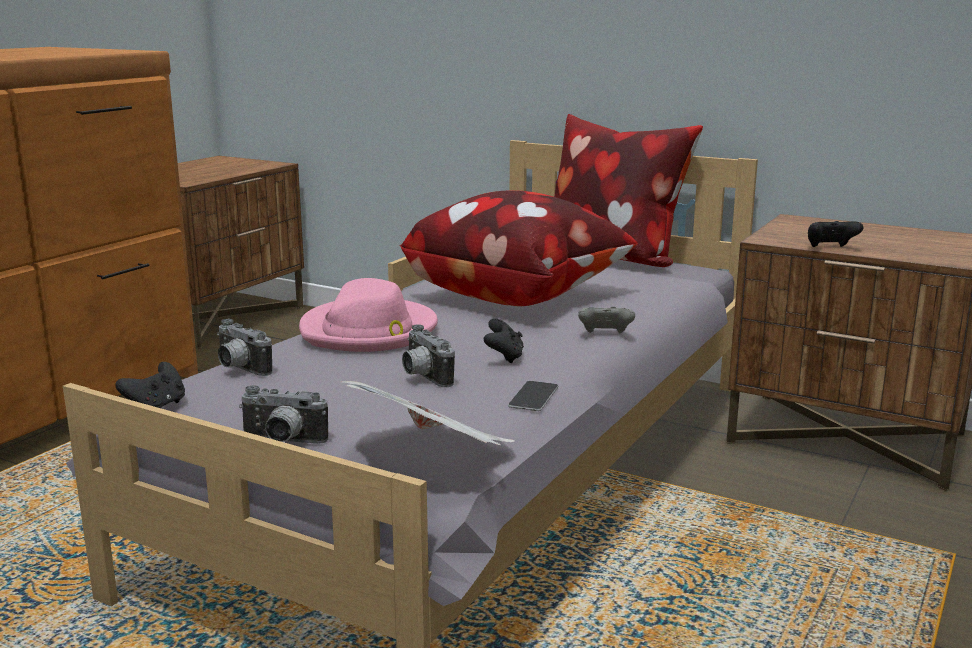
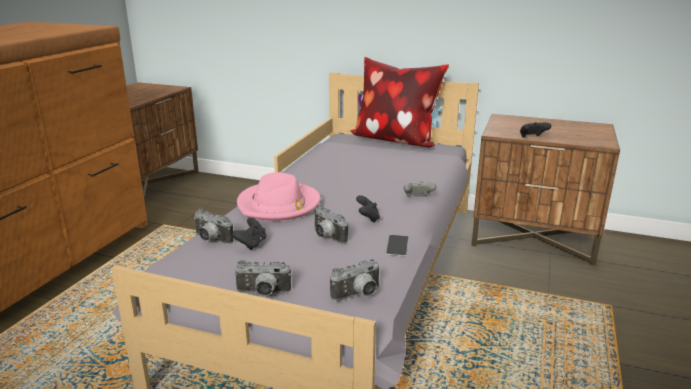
camera: 10 degrees left, 5 degrees up
(156, 407) = (171, 274): black game controller -> black game controller (251, 244)
(432, 456) = (358, 295): newspaper -> camera
(516, 296) = (354, 173): pillow -> none

